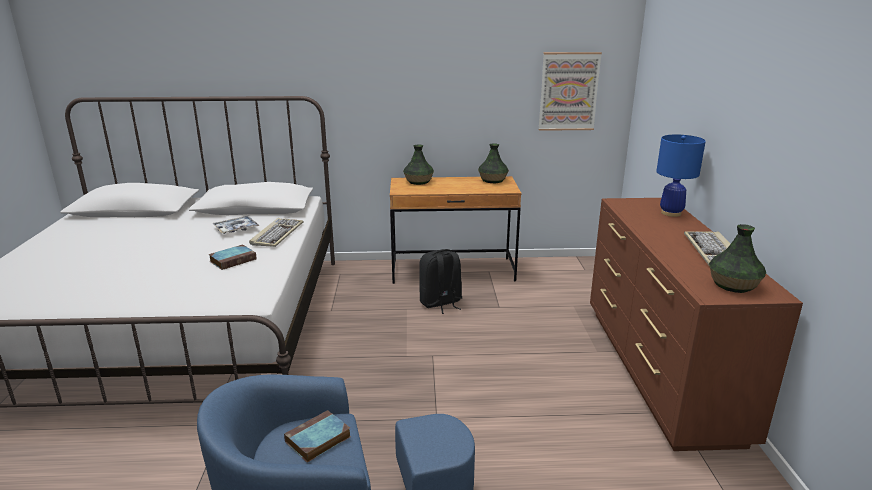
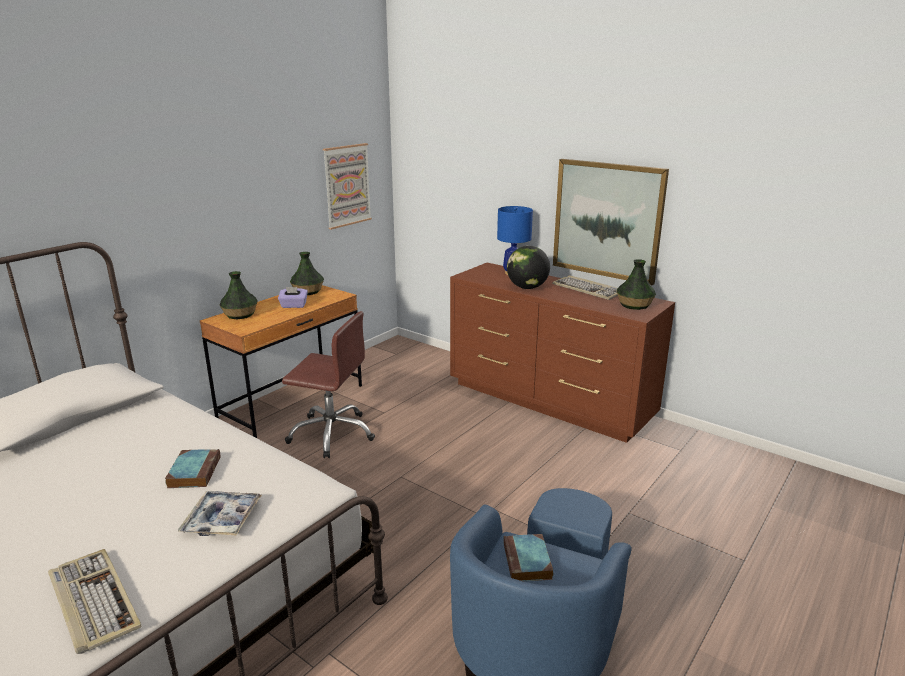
camera: 50 degrees left, 0 degrees up
(236, 229) = (109, 444): tray -> tray (222, 519)
(277, 234) = (180, 426): keyboard -> keyboard (92, 602)
(440, 303) = (332, 433): black backpack -> brown office chair
(461, 186) = (293, 306): none -> purple tissue box
(651, 229) = (527, 287): none -> globe
(764, 170) = (607, 220): none -> picture

